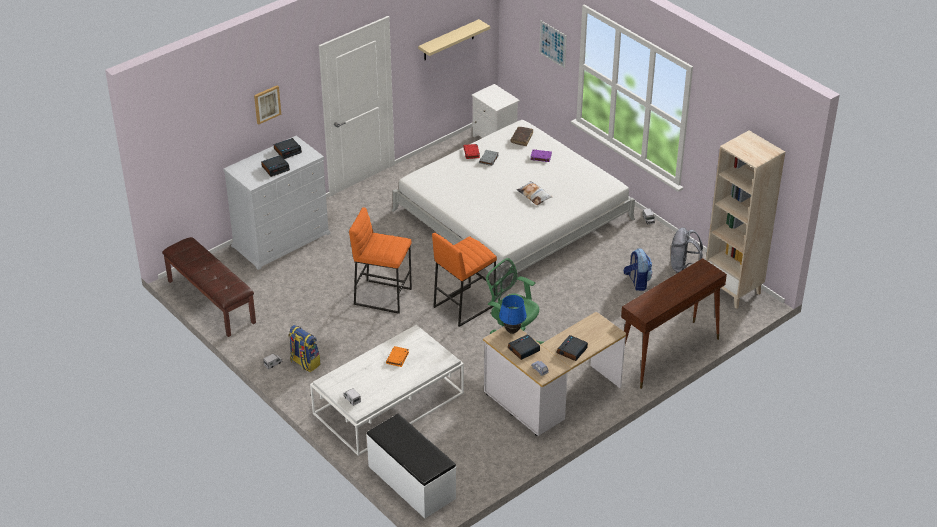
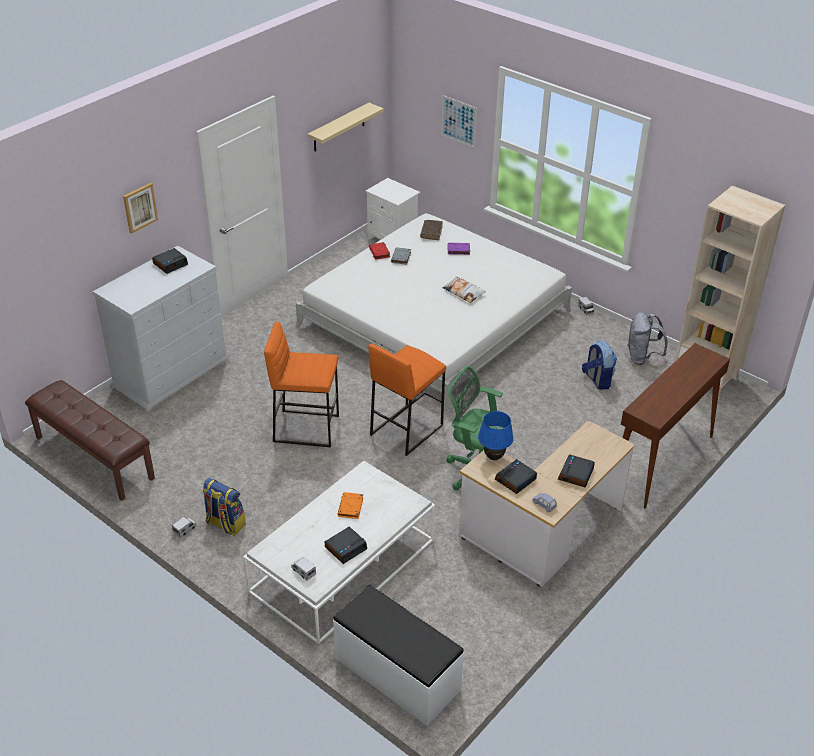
camera: 10 degrees left, 0 degrees up
(275, 168) = (159, 285): alarm clock -> alarm clock (346, 548)

